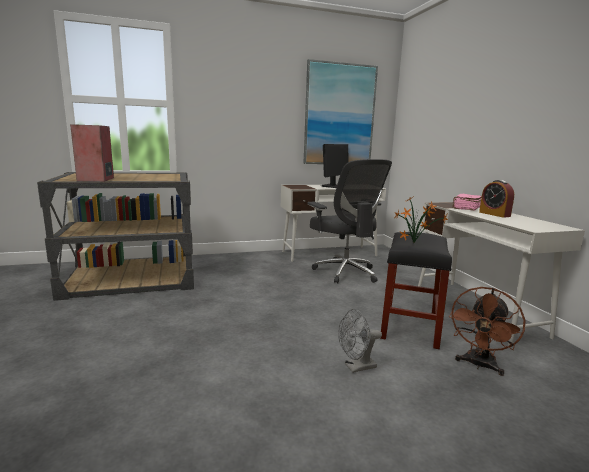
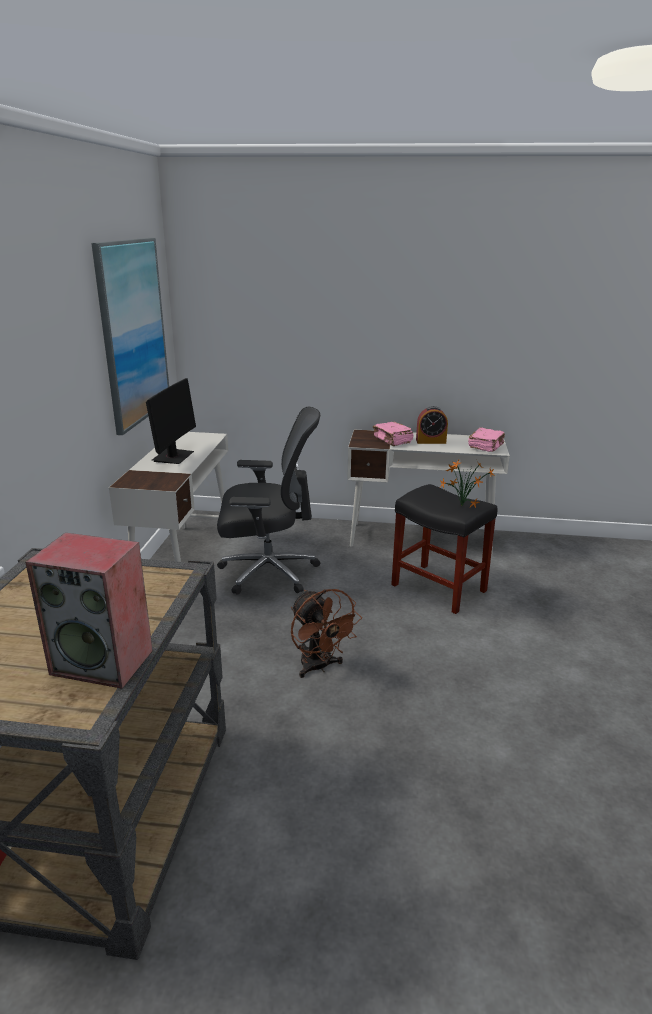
camera: 65 degrees left, 10 degrees up
(333, 186) = (173, 457): monitor -> monitor turned 45 degrees clockwise
(356, 367) = (504, 647): grey fan -> none
(479, 365) = (517, 584): brown fan -> brown fan (319, 667)
(534, 226) = (486, 446): none -> pink book

